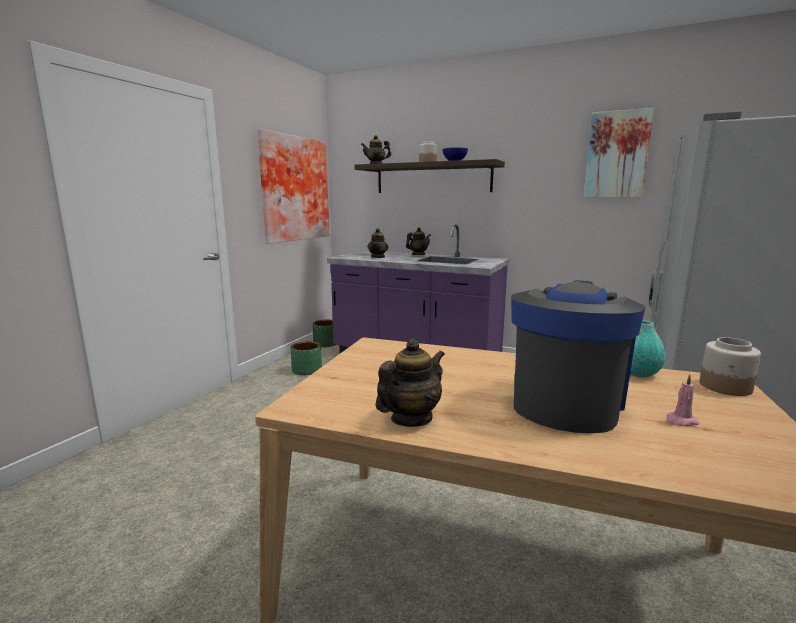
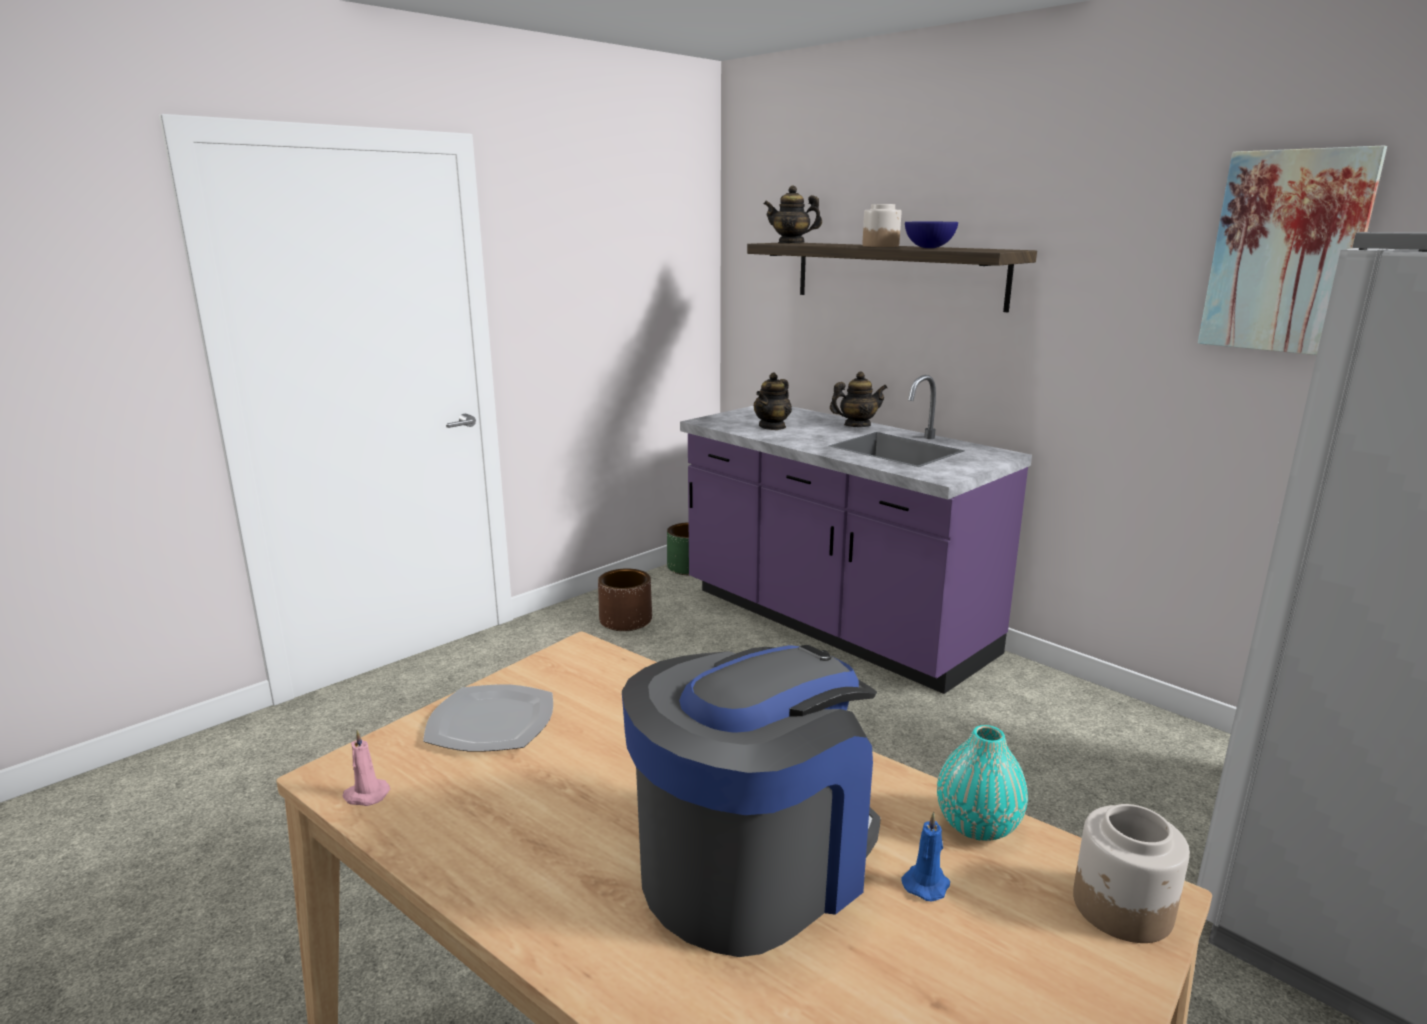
camera: 20 degrees right, 5 degrees up
(293, 189) = (636, 288): picture -> none
(306, 370) = (625, 620): green planter -> brown planter
(361, 374) = (492, 723): none -> plate
(411, 418) = (469, 840): teapot -> none
(645, 393) = (927, 883): none -> blue candle
(680, 421) = (910, 971): pink candle -> pink candle (365, 795)

